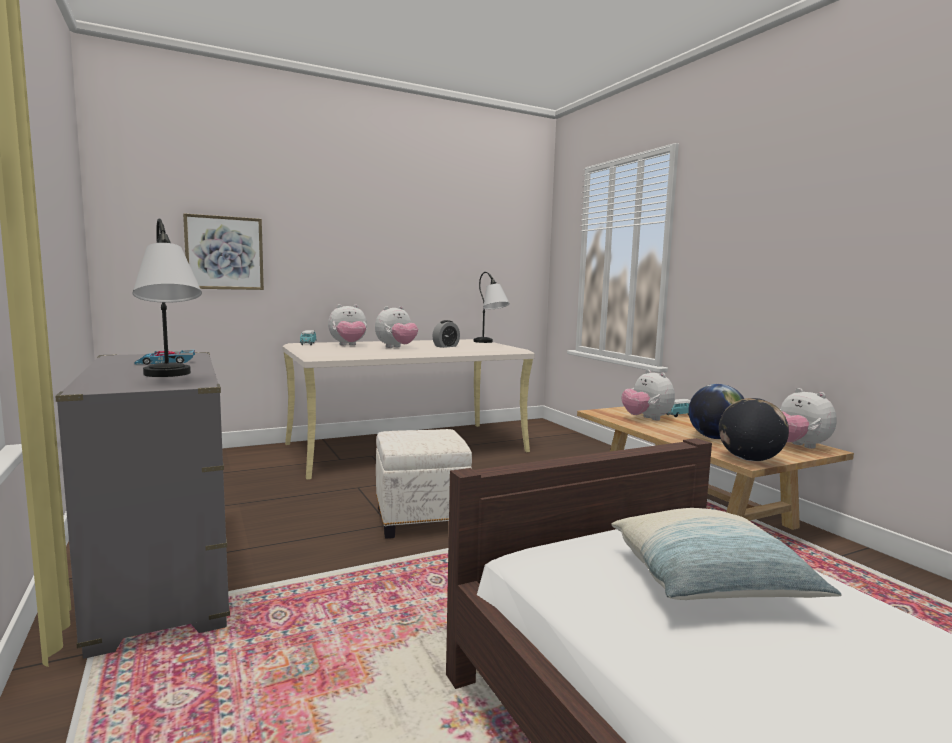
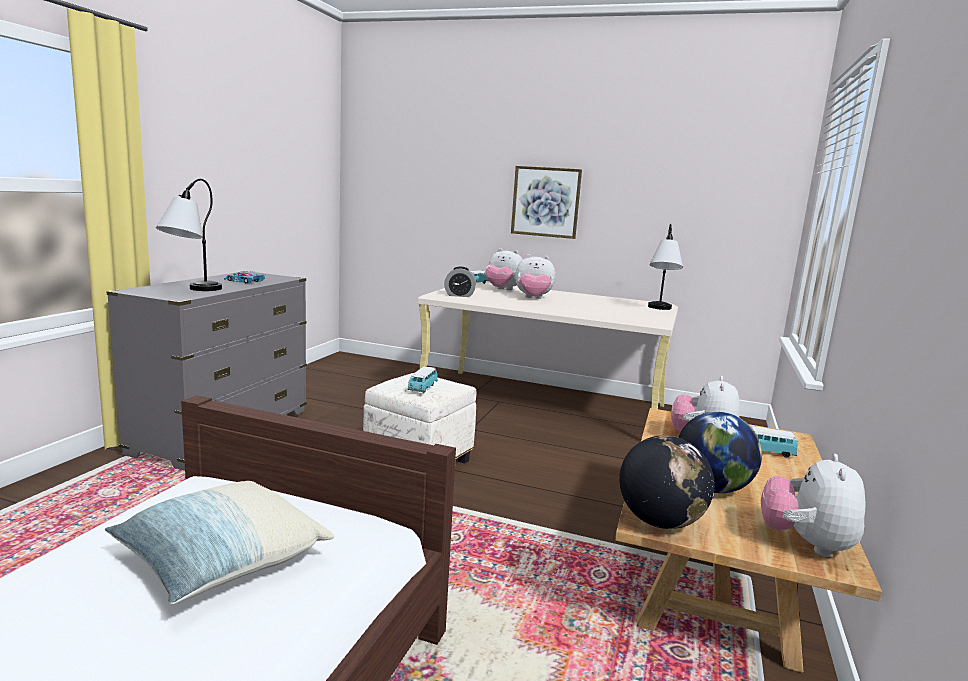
camera: 45 degrees right, 5 degrees up
(224, 253) = (427, 194): picture -> picture (545, 202)
(433, 439) = (422, 388): none -> toy car
(446, 346) = (588, 305): alarm clock -> alarm clock (459, 295)

